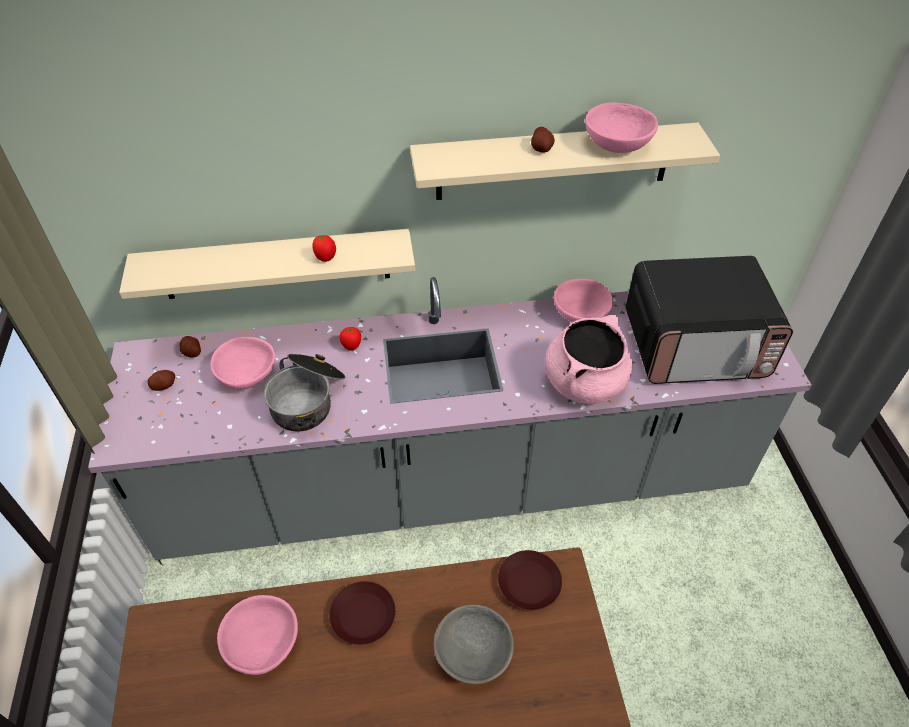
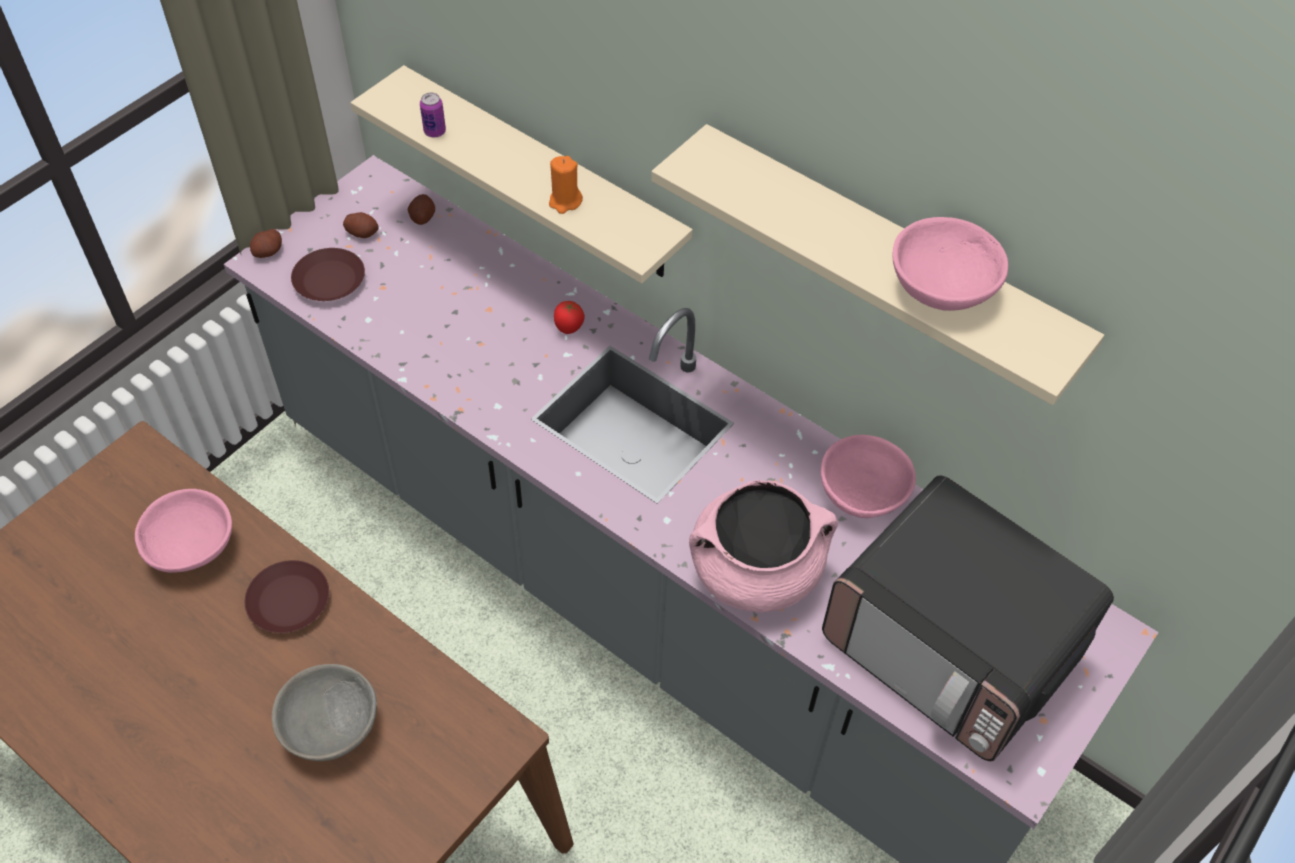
camera: 45 degrees right, 5 degrees up
(199, 273) = (435, 131): none -> can
(247, 376) = (439, 281): pink bowl -> none
(308, 400) = (462, 351): cooking pot -> none
(326, 258) = (565, 201): tomato -> orange candle
(530, 583) = (458, 718): brown plate -> brown plate (330, 281)
(541, 148) = (842, 228): potato -> potato (268, 252)

